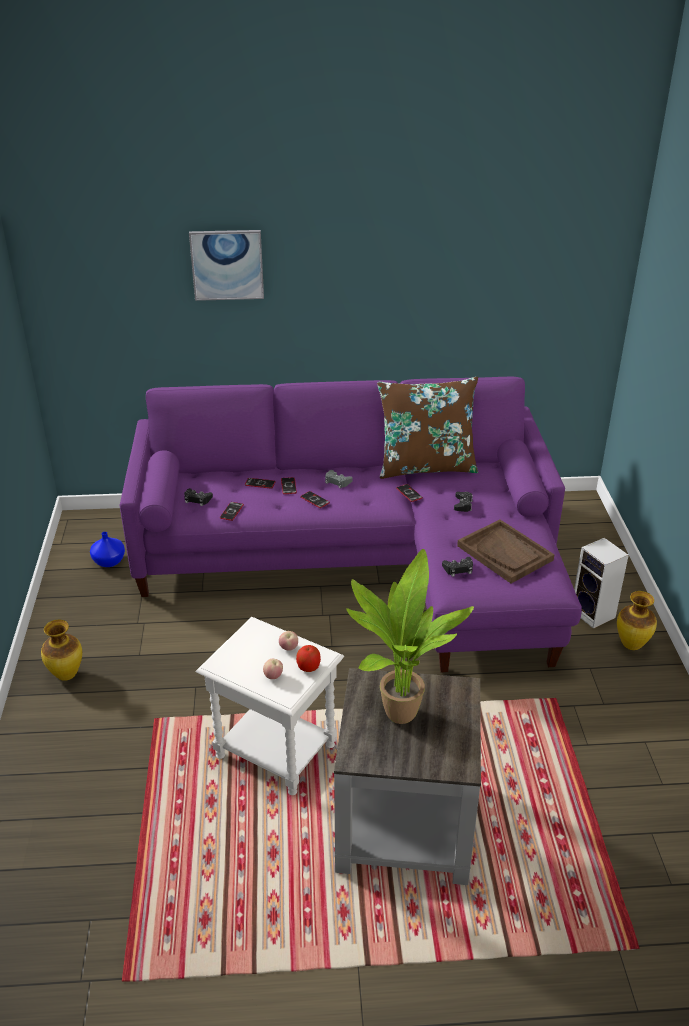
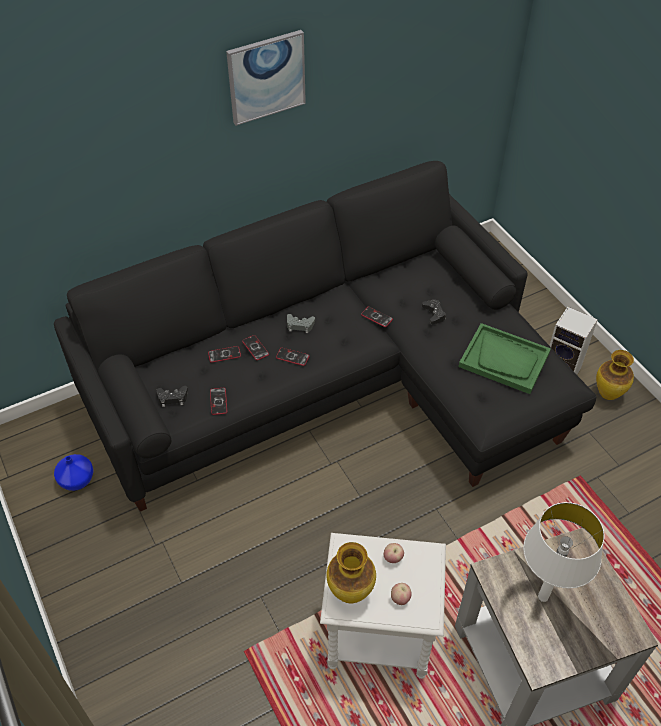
camera: 25 degrees left, 15 degrees up
(67, 675) = (122, 638): vase -> vase (351, 592)
(227, 264) = (127, 131): picture -> picture (266, 77)
(309, 668) = (426, 573): apple -> none
(366, 562) = (335, 386): purple sofa -> black sofa
(396, 712) = (543, 597): potted plant -> white table lamp
(426, 466) = (372, 278): brown pillow -> none
(458, 569) = (475, 394): black game controller -> none
(505, 553) = (504, 360): brown tray -> green tray

